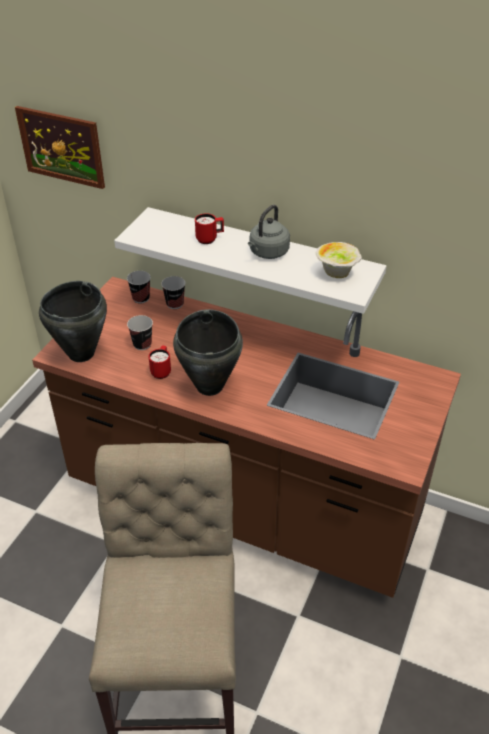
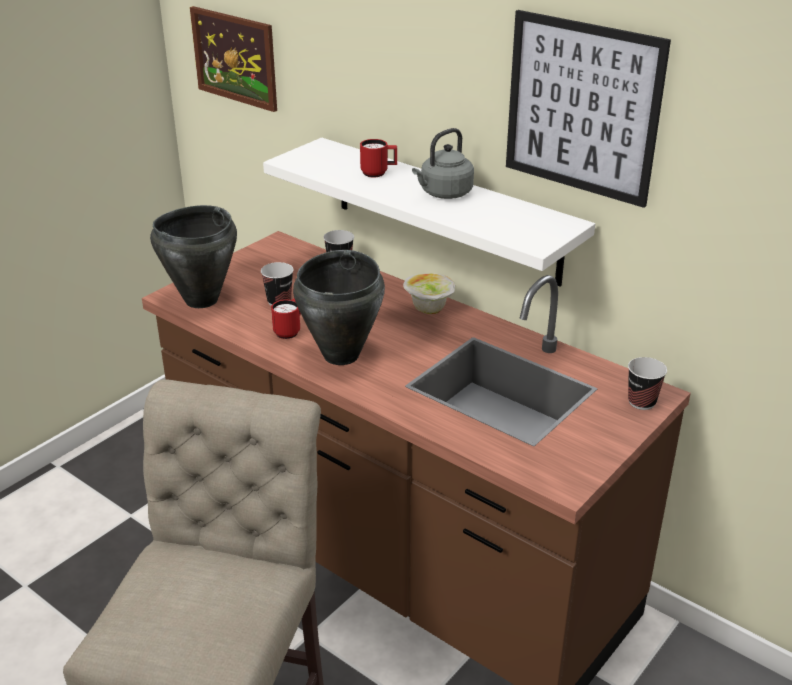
camera: 15 degrees right, 10 degrees down
(141, 298) = (301, 256): cup -> cup (641, 402)
(336, 274) = (522, 223): bowl -> bowl (428, 310)
(376, 187) = (582, 108): none -> picture

